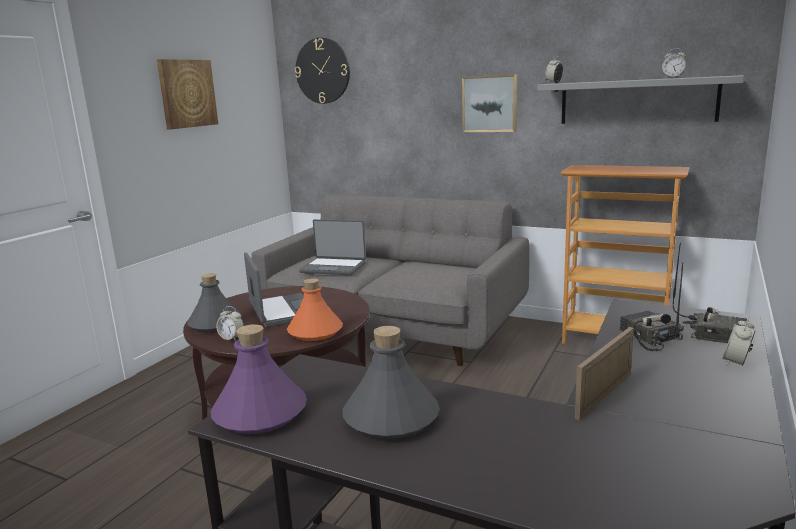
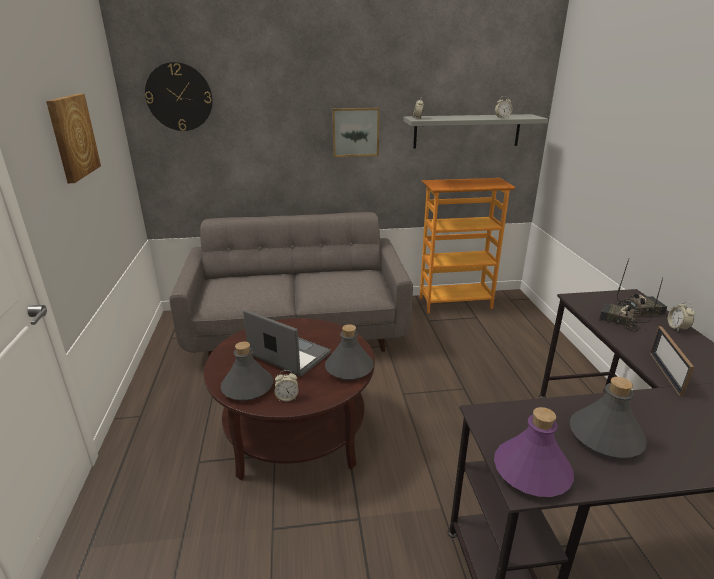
camera: 35 degrees left, 10 degrees up
(315, 332) = (349, 368): orange bottle -> grey bottle
(334, 267) = (253, 293): laptop -> none

